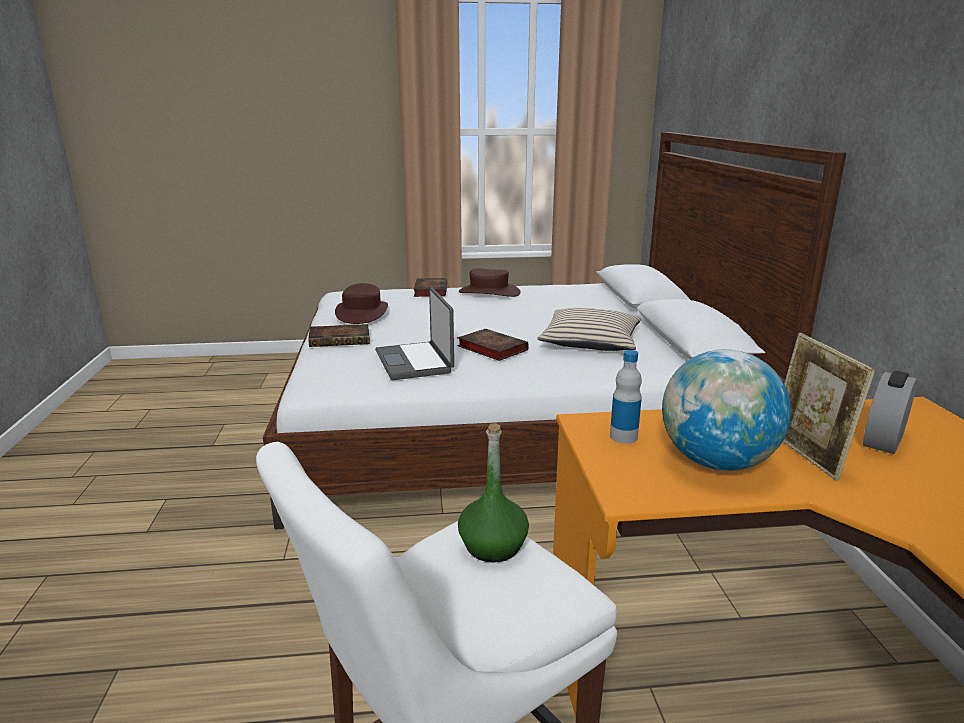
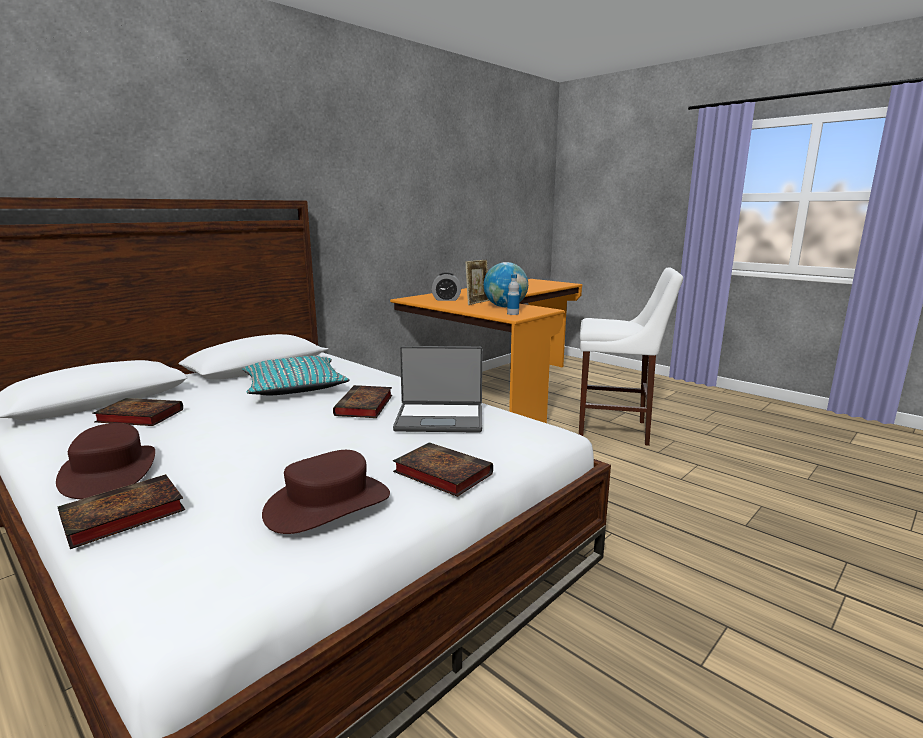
camera: 130 degrees left, 5 degrees down
(415, 362) = (440, 419): laptop -> laptop turned 60 degrees clockwise
(493, 546) = (599, 324): green bottle -> none
(581, 301) = (137, 416): none -> book
(591, 341) = (294, 387): beige pillow -> turquoise pillow

